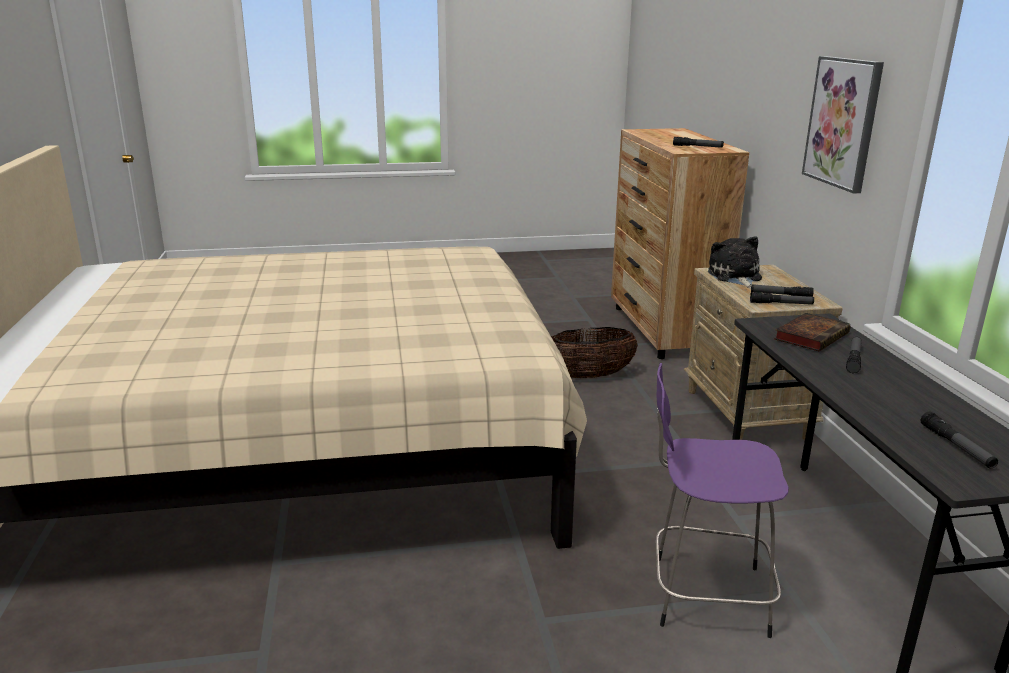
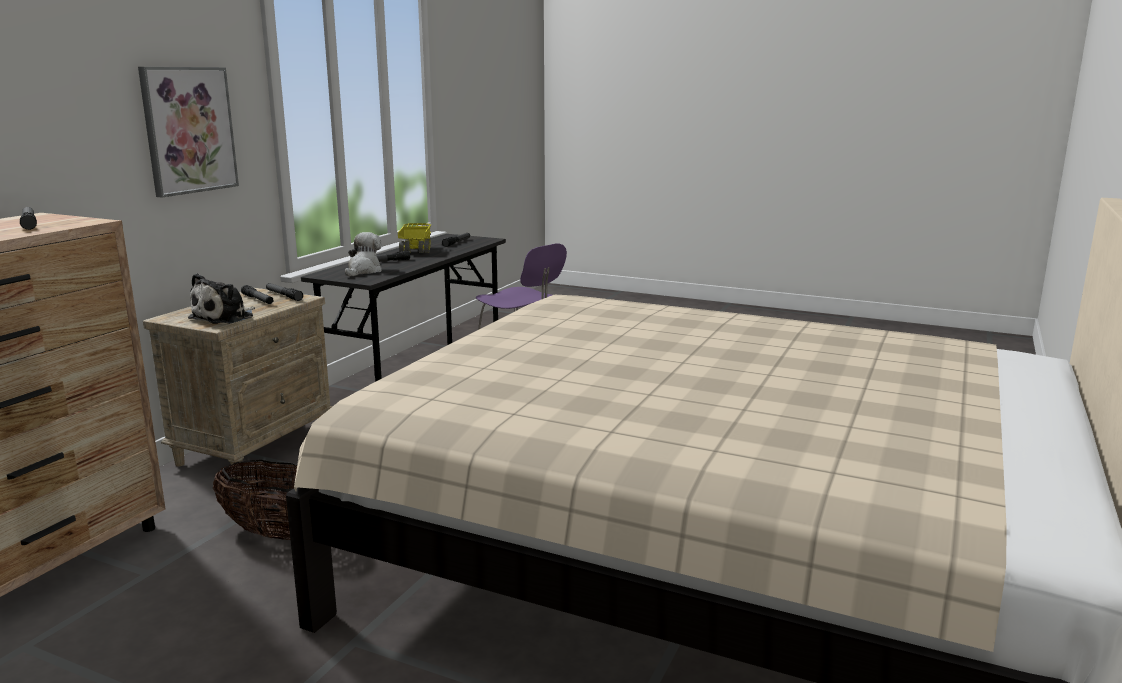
camera: 145 degrees left, 5 degrees down
(811, 336) = (363, 271): book -> plush toy
(914, 397) = (415, 251): none -> toy truck

